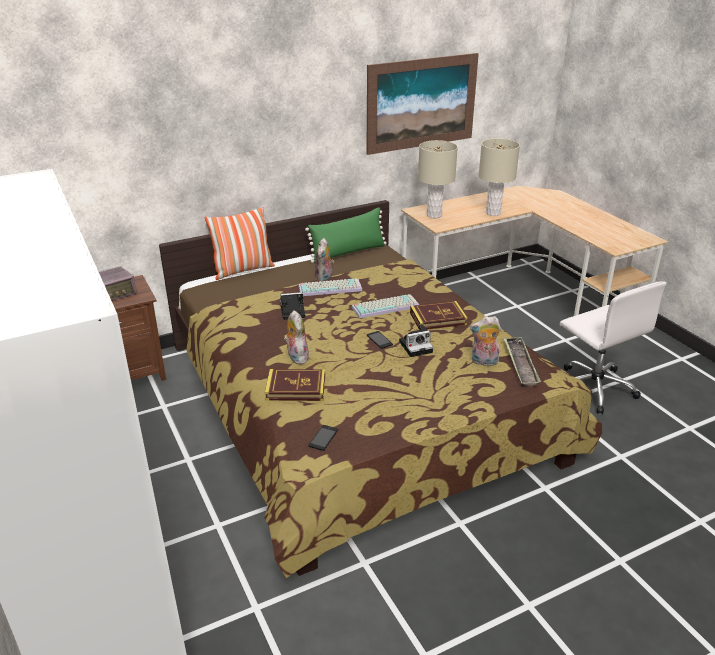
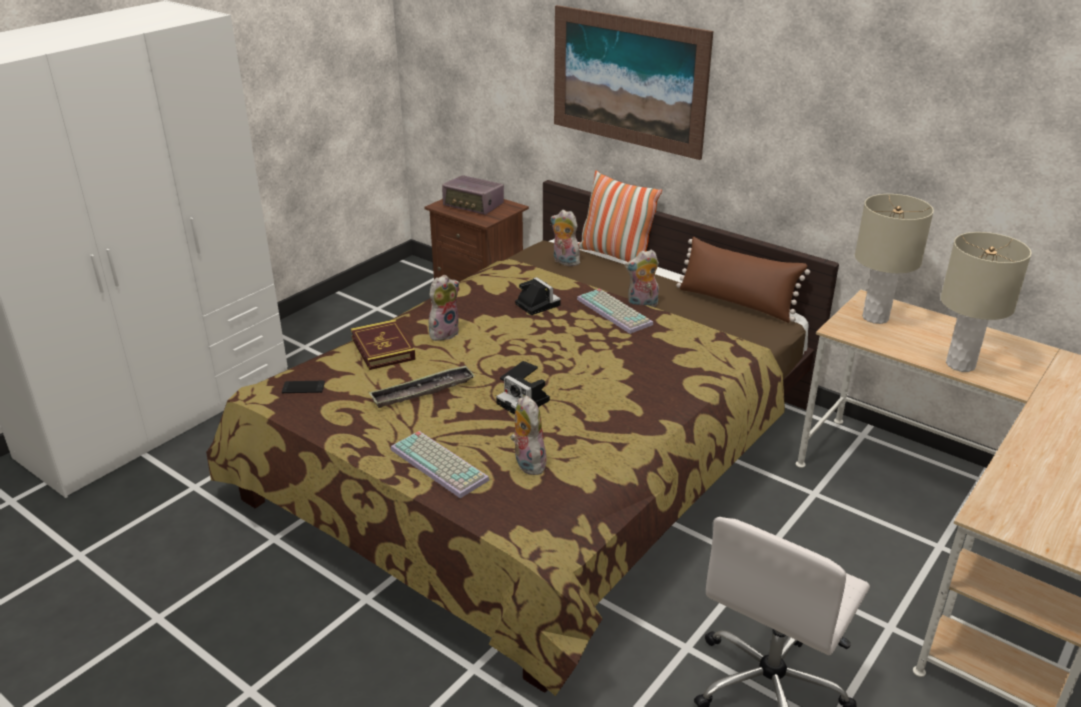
camera: 65 degrees right, 0 degrees up
(234, 289) = (564, 262): none -> plush toy
(348, 252) = (736, 303): green pillow -> brown pillow
(385, 306) = (605, 358): keyboard -> keyboard (441, 464)
(421, 103) = (935, 134): picture -> picture (628, 80)
(438, 318) = (609, 403): book -> none
(520, 365) = (544, 496): tray -> tray (422, 391)

